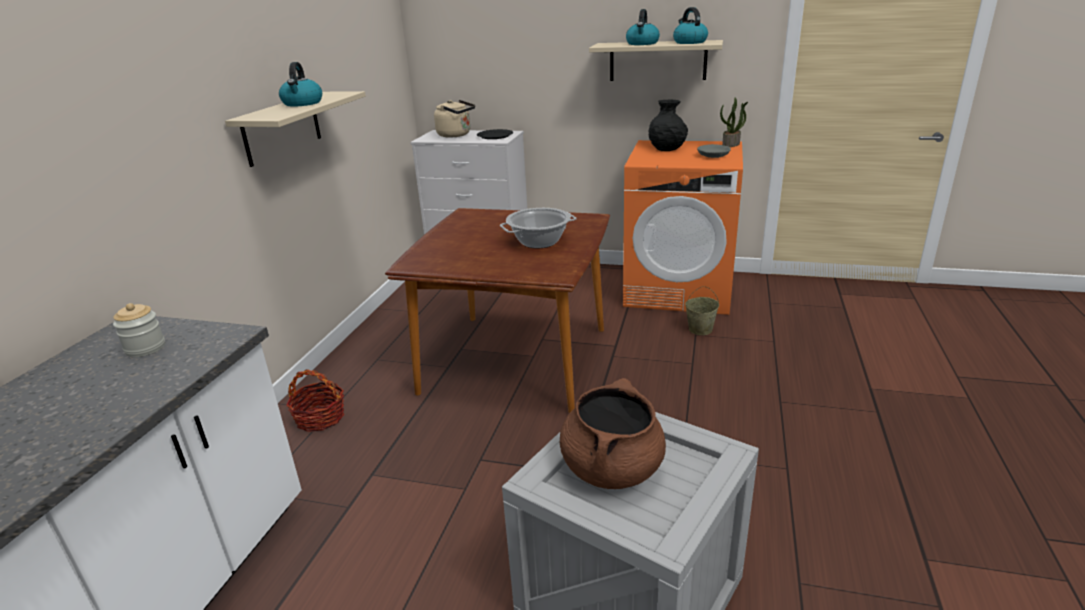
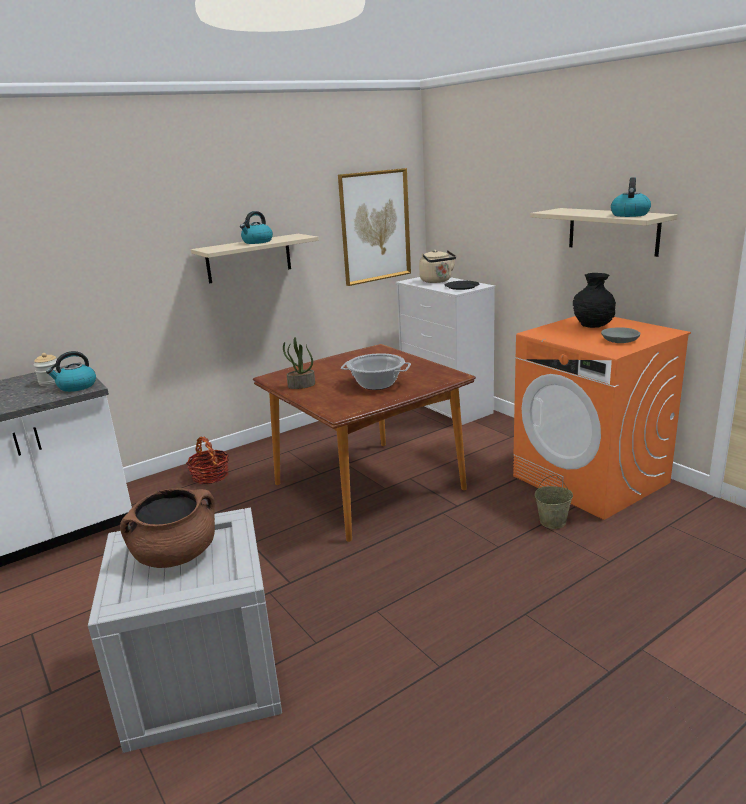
camera: 40 degrees right, 5 degrees down
(377, 79) = (375, 226): none -> picture
(642, 44) = (586, 212): kettle -> kettle (76, 386)
(731, 144) = (669, 333): potted plant -> potted plant (301, 385)

